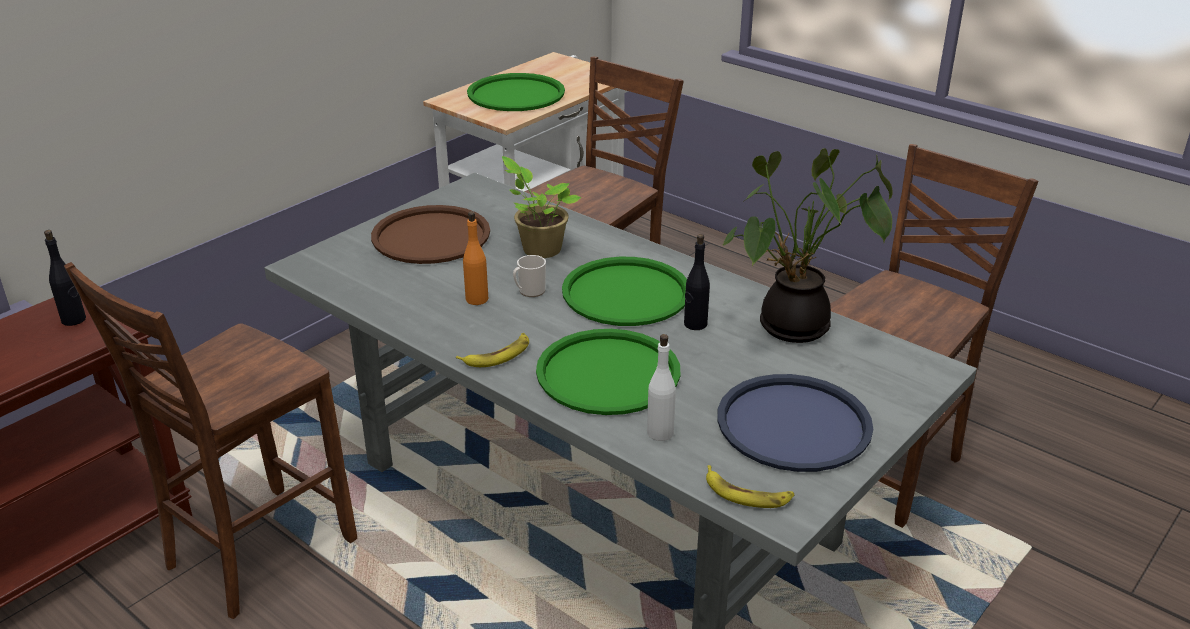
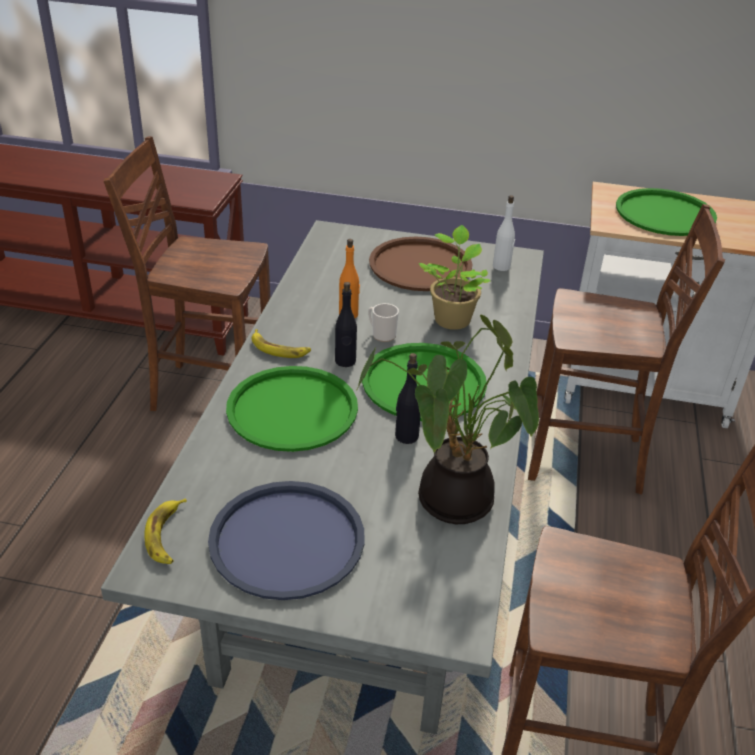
camera: 60 degrees right, 5 degrees up
(74, 320) = (202, 186): black bottle -> black bottle (345, 361)
(660, 432) = (226, 462): white bottle -> white bottle (501, 266)

